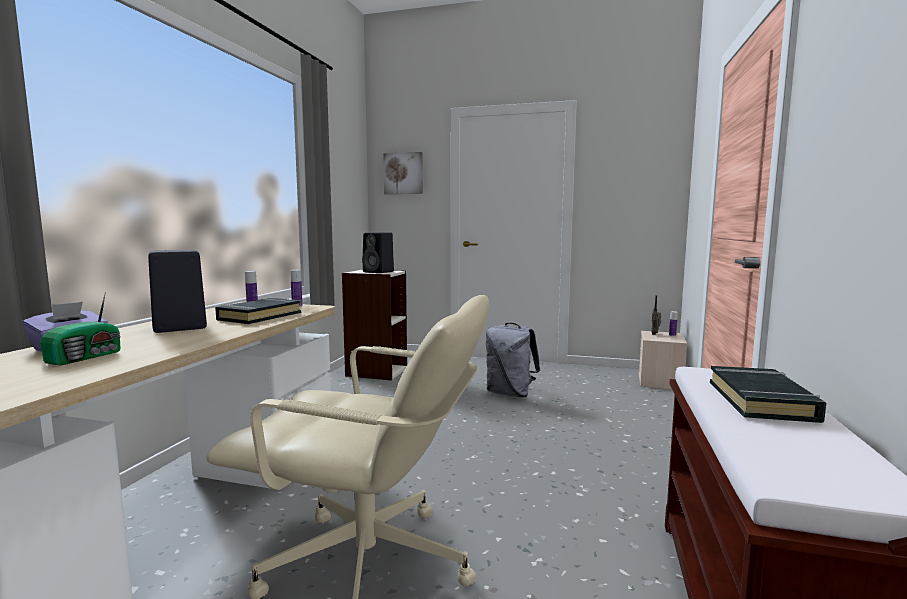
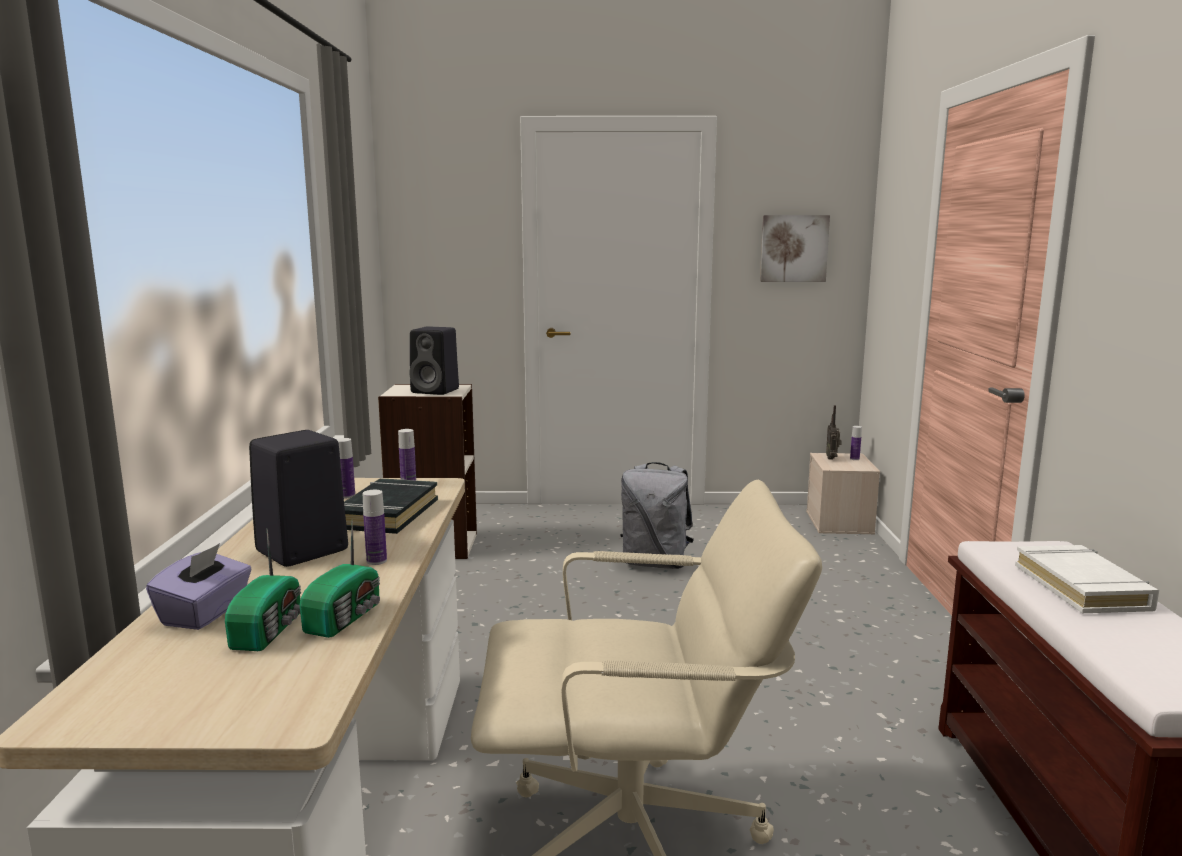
camera: 15 degrees left, 5 degrees up
(141, 355) = (346, 617): none -> radio
(212, 334) = (376, 561): none -> bottle
(403, 173) = (442, 219): picture -> picture (793, 248)
(761, 401) = (1082, 587): black book -> white book

